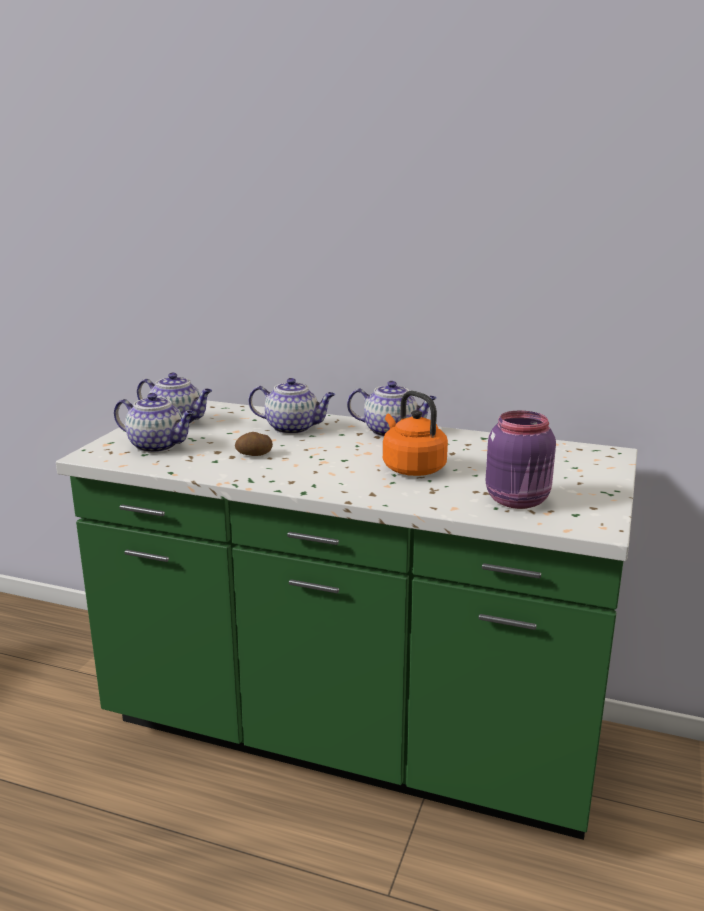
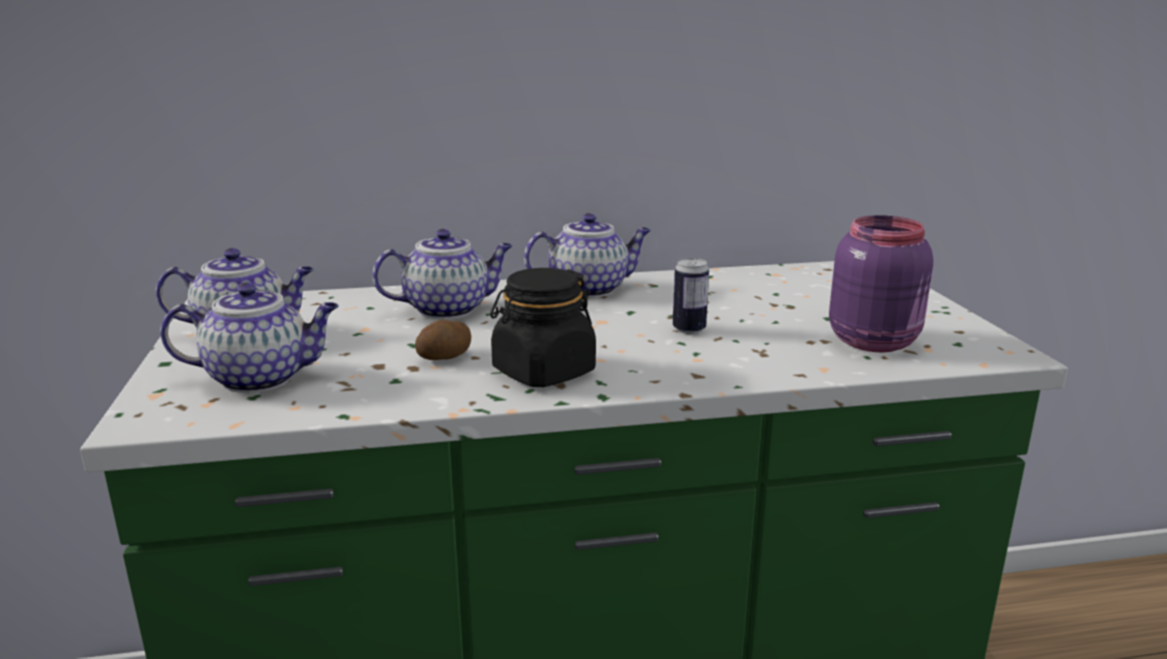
camera: 30 degrees left, 0 degrees up
(292, 473) = (543, 372): none -> black jar
(411, 468) = (689, 329): orange kettle -> can

